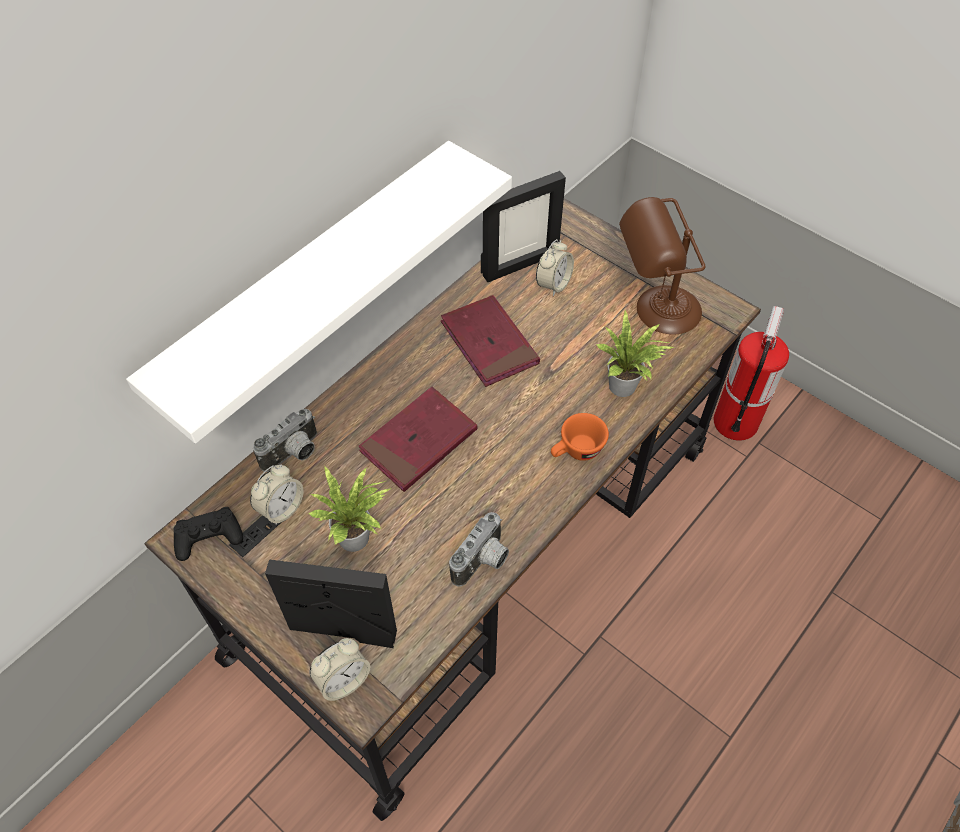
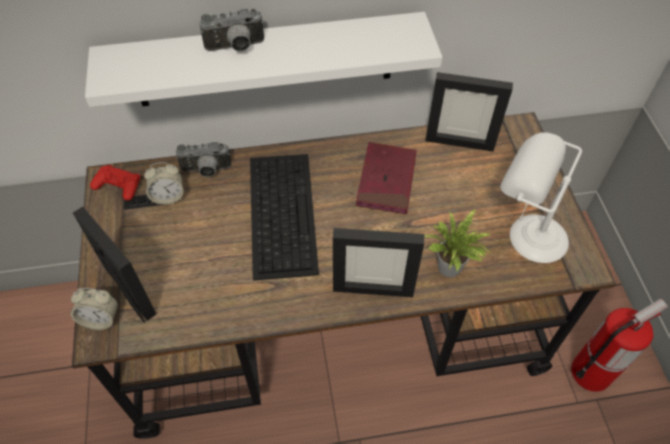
camera: 40 degrees right, 0 degrees up
(208, 536) = (118, 185): black game controller -> red game controller
(358, 538) = (190, 244): potted plant -> none
(418, 441) = (281, 212): red book -> keyboard
(483, 562) = (244, 313): camera -> camera (236, 48)
(553, 284) = (469, 169): alarm clock -> none
(576, 451) = (373, 288): orange cup -> picture frame
(655, 313) = (526, 234): brown table lamp -> white table lamp

